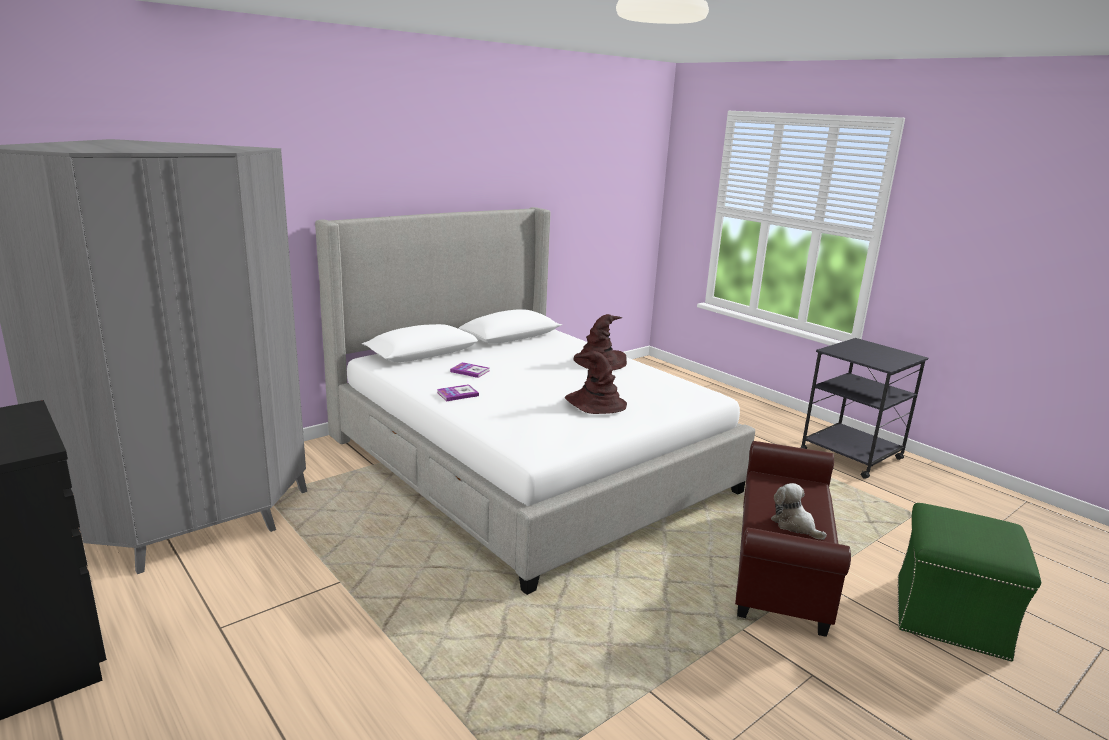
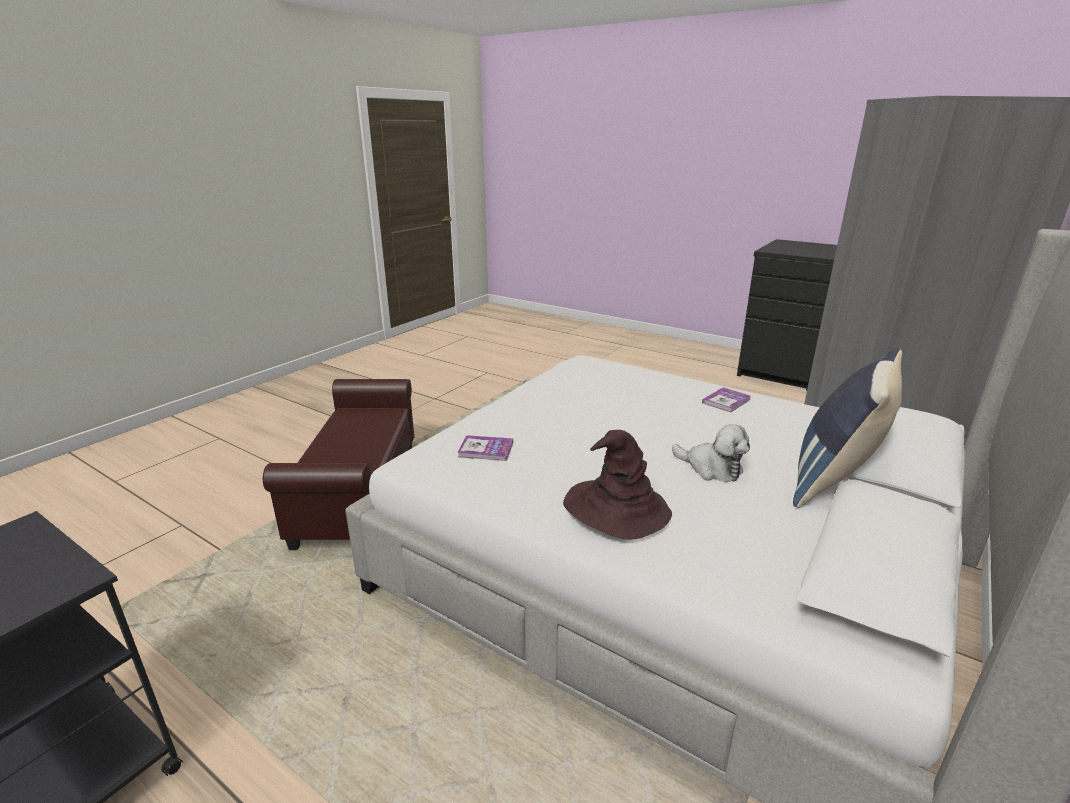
camera: 165 degrees right, 5 degrees up
(470, 371) = (772, 439): book -> book (486, 449)
(471, 354) = (835, 481): none -> blue pillow
(594, 404) = (566, 416): brown hat -> none
(795, 525) = (353, 431): plush toy -> plush toy (711, 468)
(950, 617) = (227, 481): green ottoman -> none

